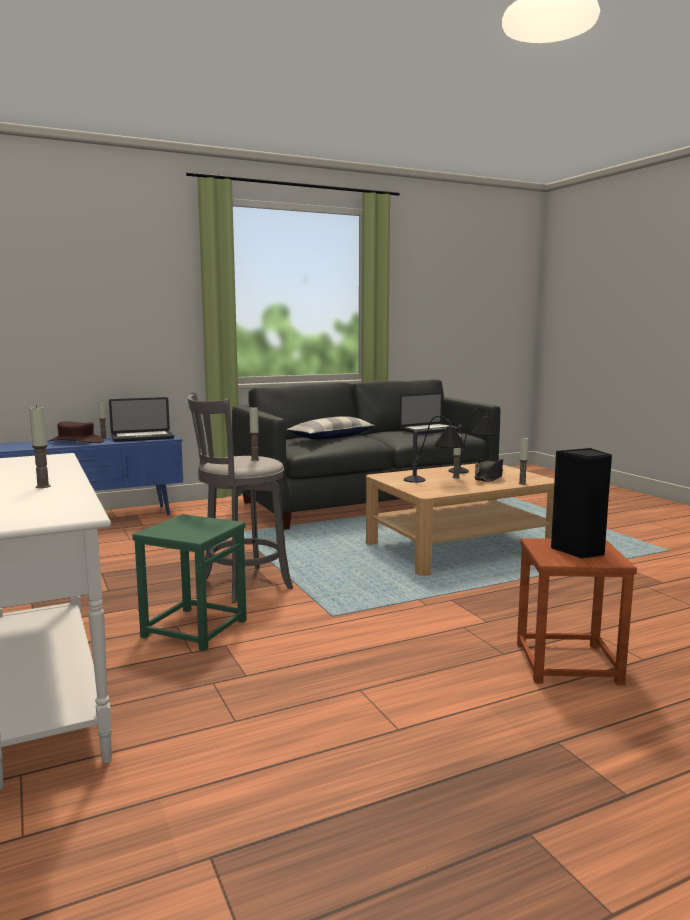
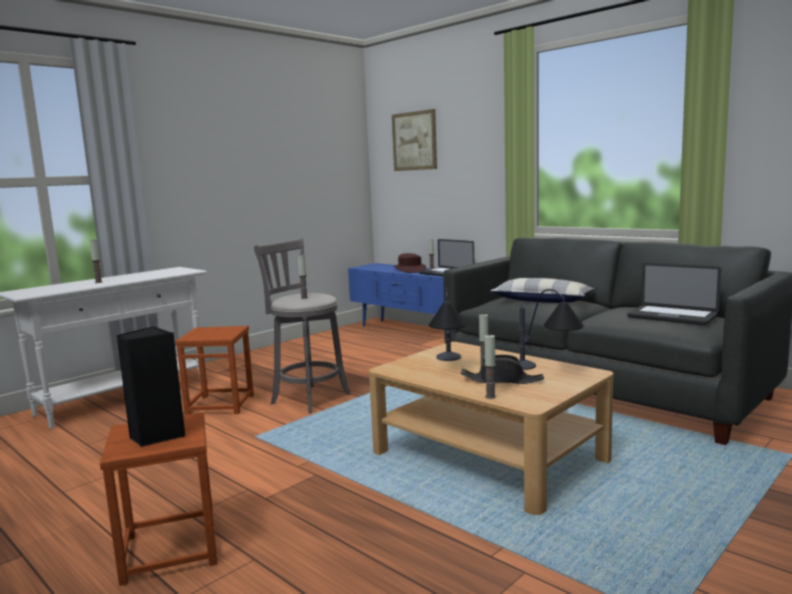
camera: 70 degrees right, 0 degrees up
(48, 276) = (414, 141): none -> picture
(194, 628) = (220, 404): green stool -> brown stool

